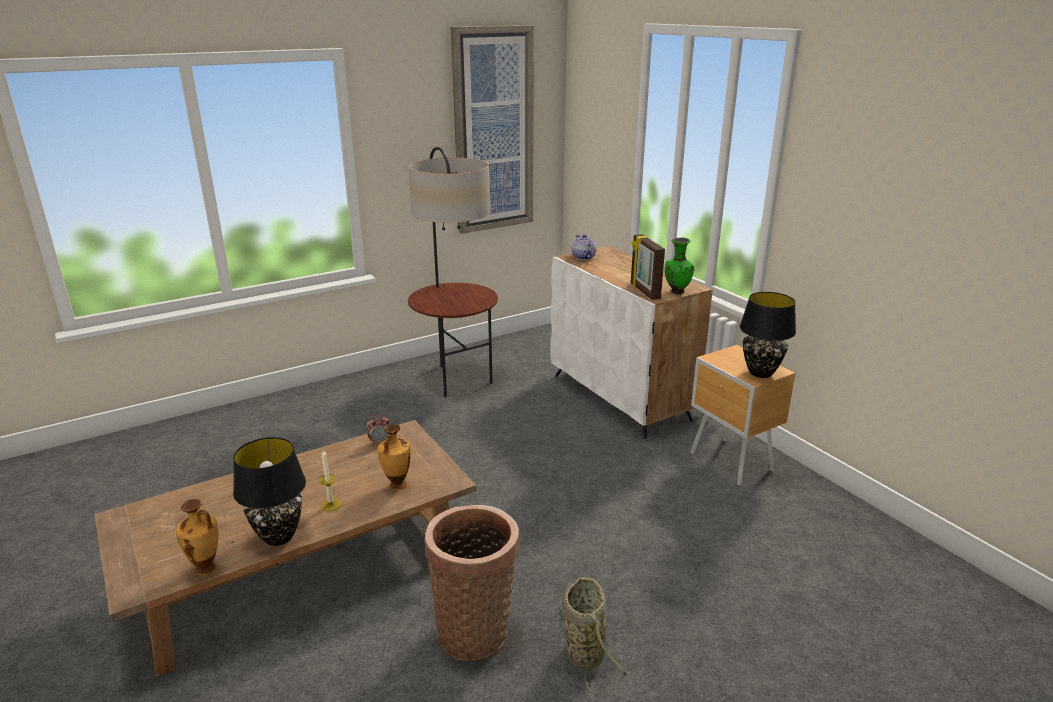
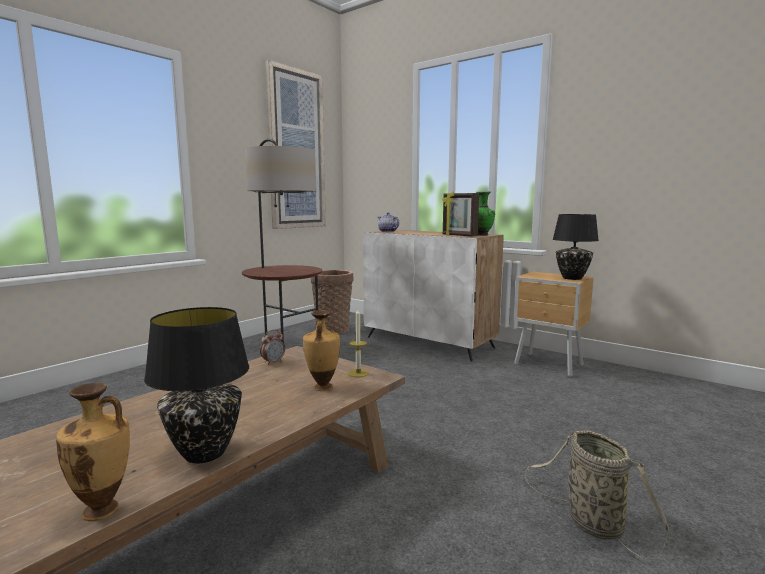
camera: 20 degrees left, 15 degrees down
(330, 505) = (255, 413): candle -> candle (358, 373)
(475, 630) = (463, 532): basket -> basket (333, 329)

